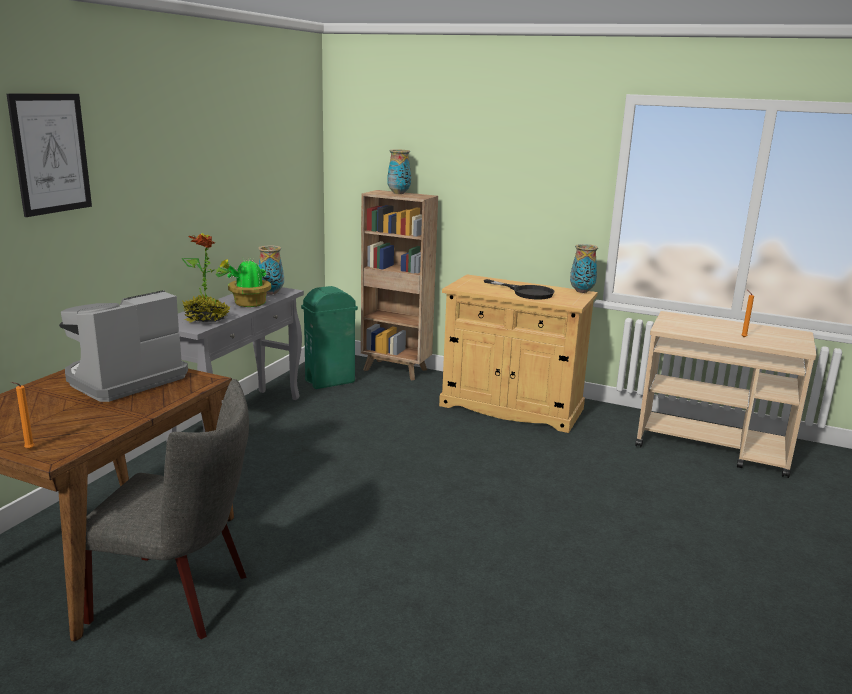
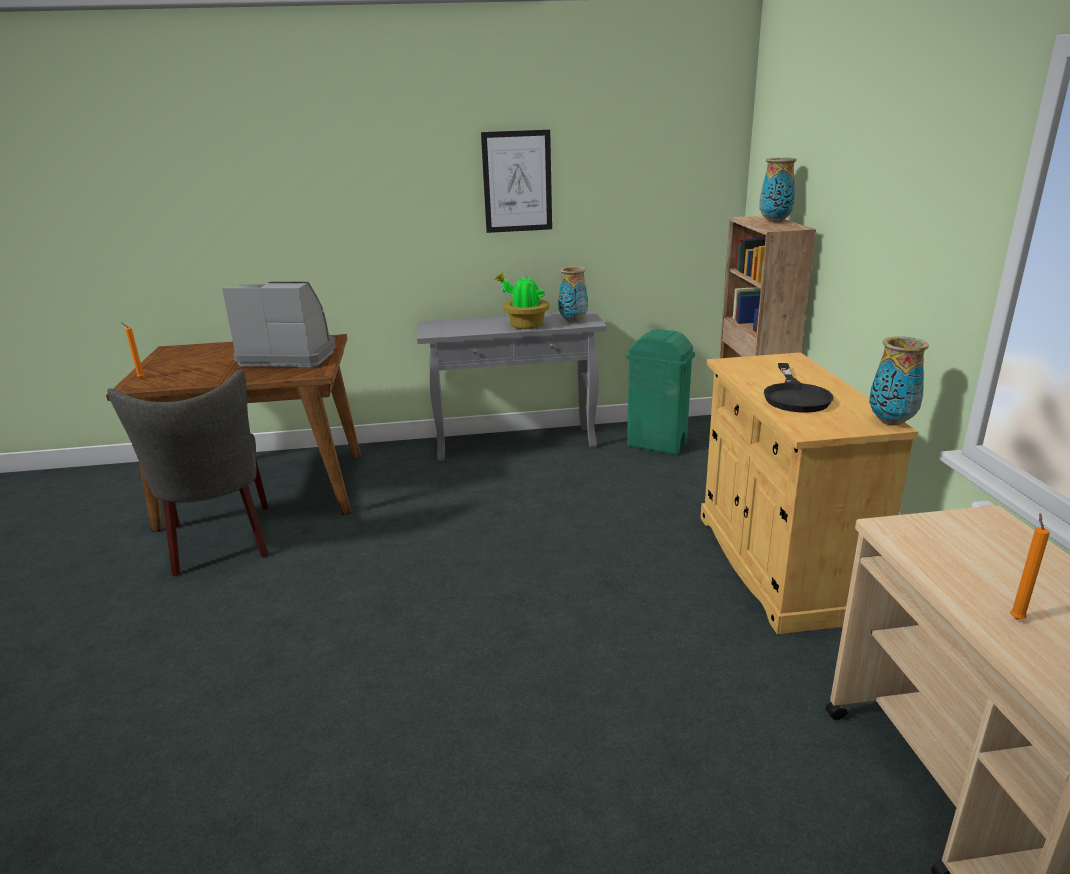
camera: 60 degrees right, 5 degrees up
(51, 154) = (312, 150): picture -> picture (517, 182)
(206, 319) = (458, 329): potted plant -> none

